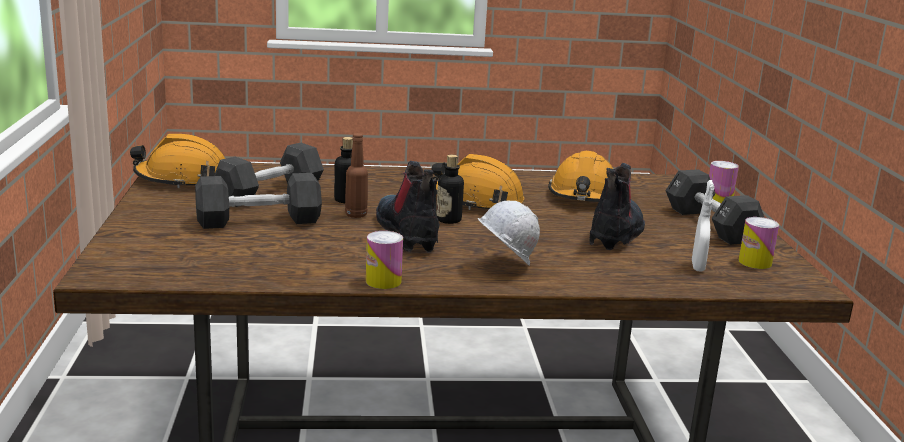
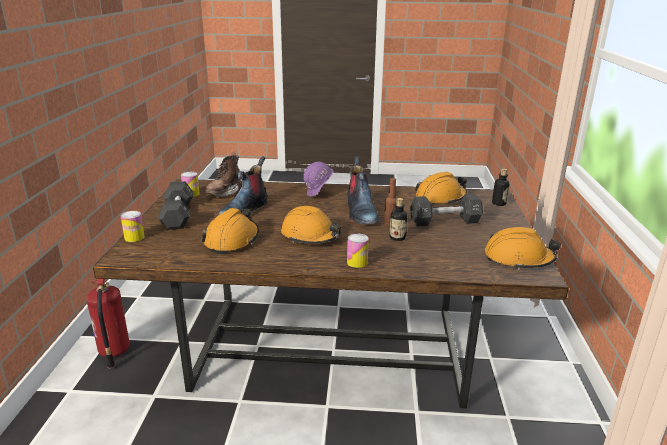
camera: 170 degrees left, 5 degrees up
(241, 263) = (440, 198): none -> orange hard hat
(270, 193) = (449, 244): grey dumbbell -> none
(383, 281) = (375, 189): can -> can (357, 262)
(448, 220) = (335, 221): bottle -> bottle (498, 203)
(503, 267) = (319, 194): white hard hat -> purple hard hat
(697, 266) = (224, 192): white spray bottle -> brown boot
(778, 425) = (113, 352): none -> fire extinguisher

